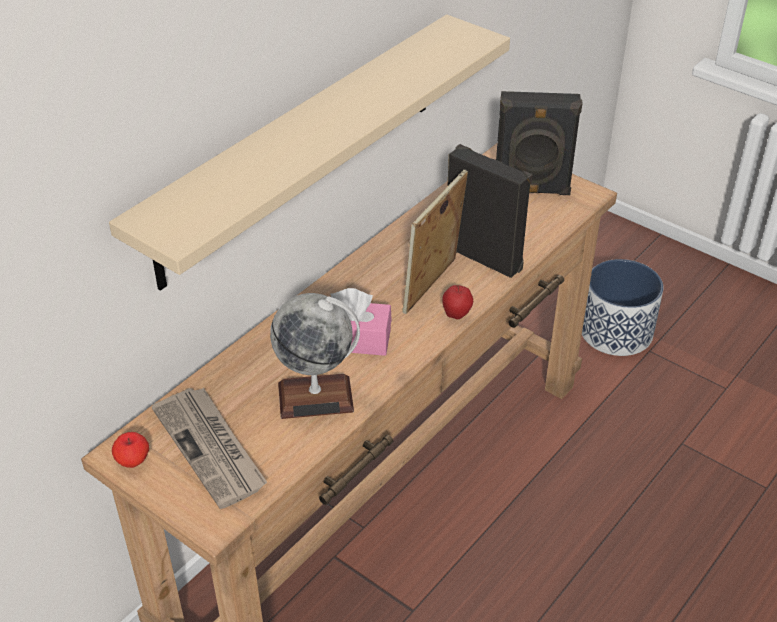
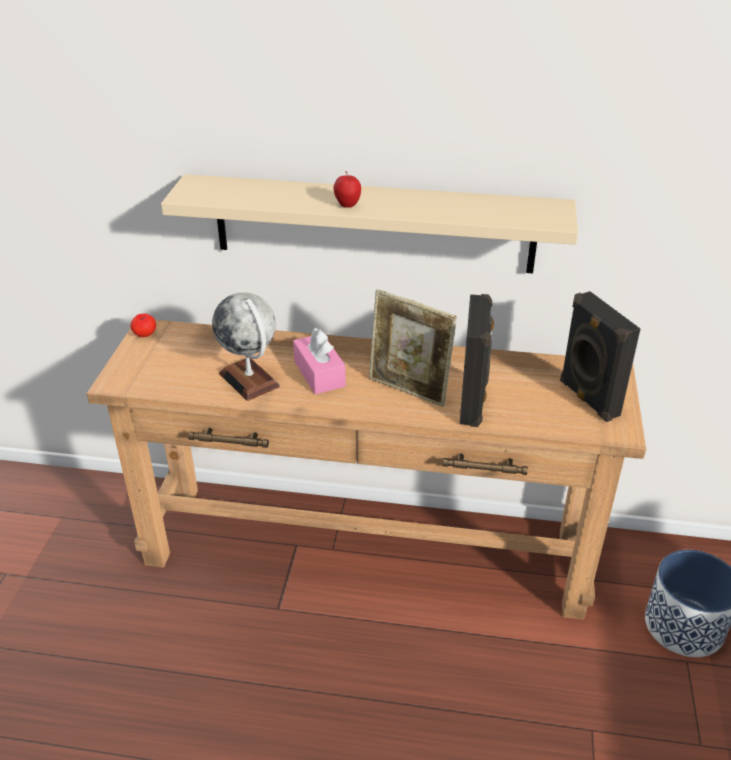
camera: 60 degrees right, 5 degrees down
(211, 448) = (173, 358): newspaper -> none
(432, 288) = (409, 390): picture frame -> picture frame turned 150 degrees counterclockwise
(456, 315) = (388, 412): apple -> apple (347, 206)

